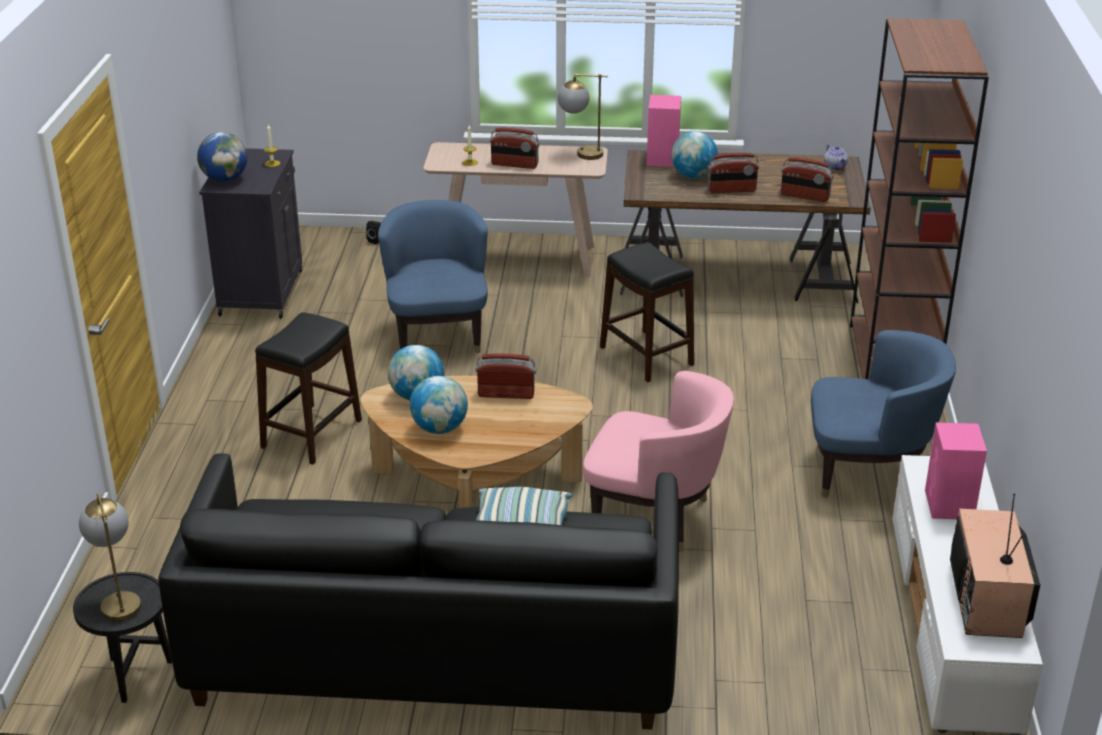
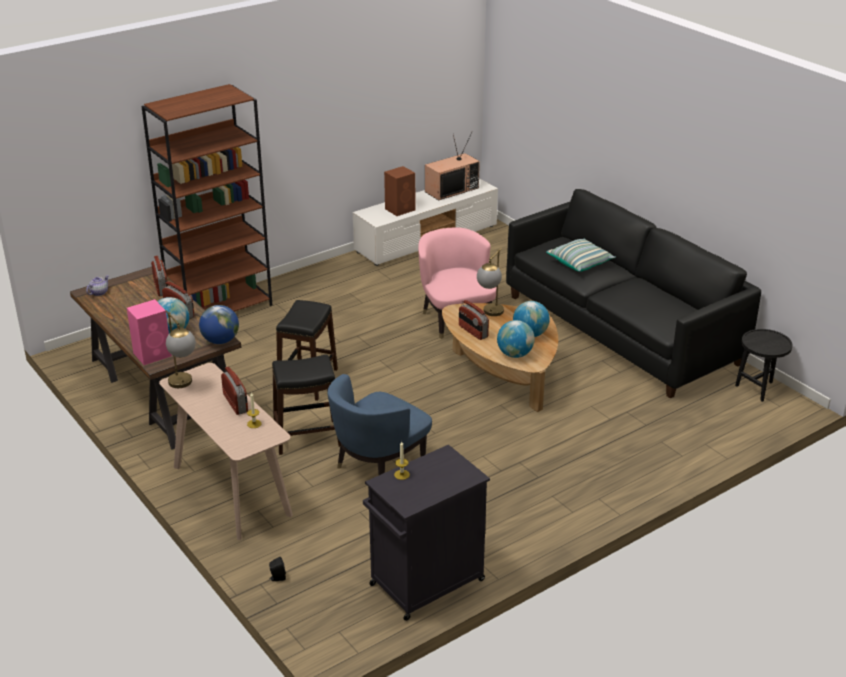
camera: 130 degrees left, 0 degrees up
(118, 600) = (767, 341): table lamp -> table lamp (490, 314)
(224, 179) = (456, 479): globe -> globe (220, 341)
(311, 434) = (543, 450): black stool -> black stool (307, 437)
(868, 473) = (343, 283): blue armchair -> none
(949, 505) = (400, 209): pink speaker -> brown speaker

